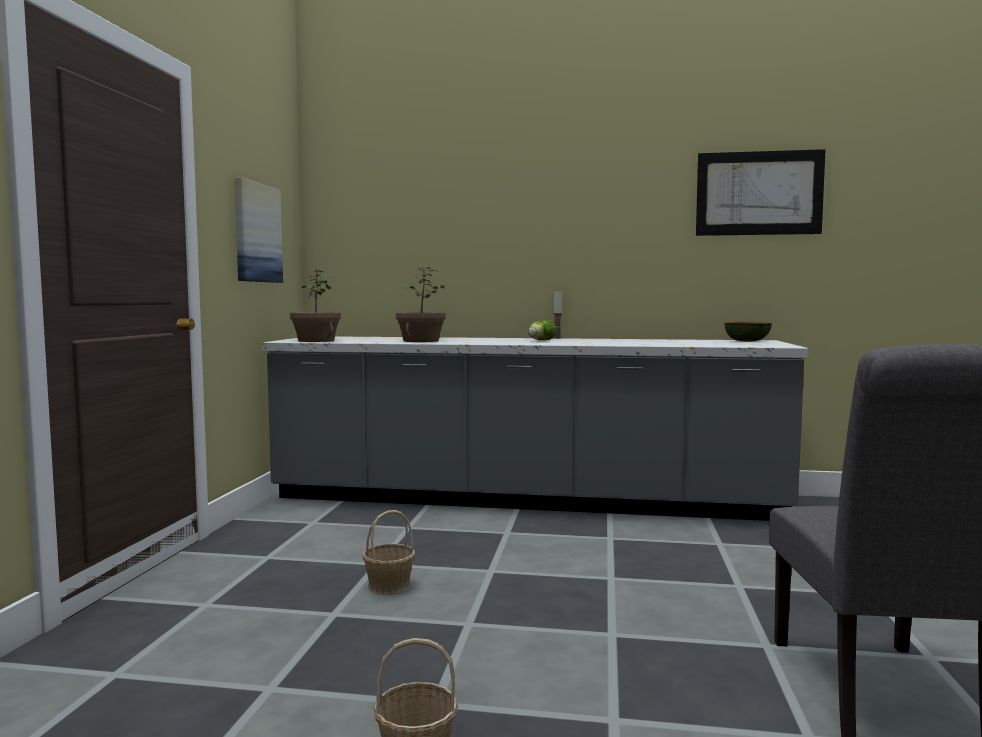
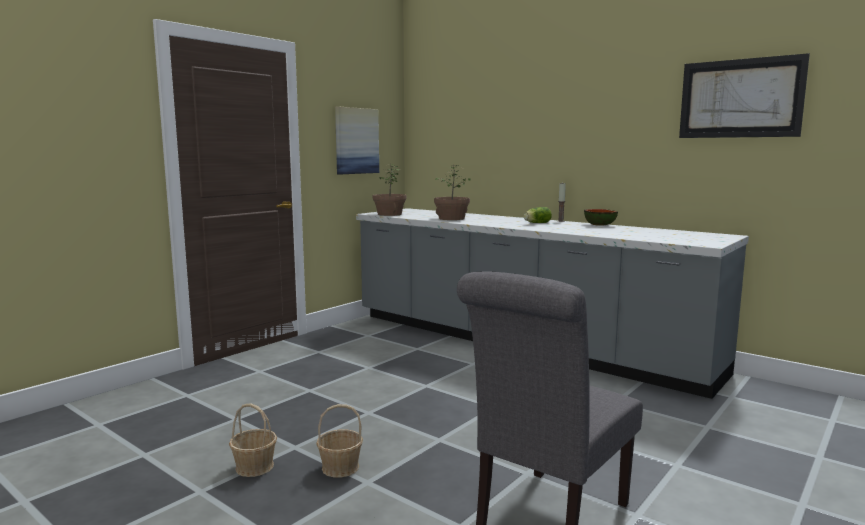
camera: 30 degrees right, 5 degrees up
(388, 585) = (357, 381): basket -> basket (340, 467)
(747, 341) = (706, 236): bowl -> bowl (600, 225)

